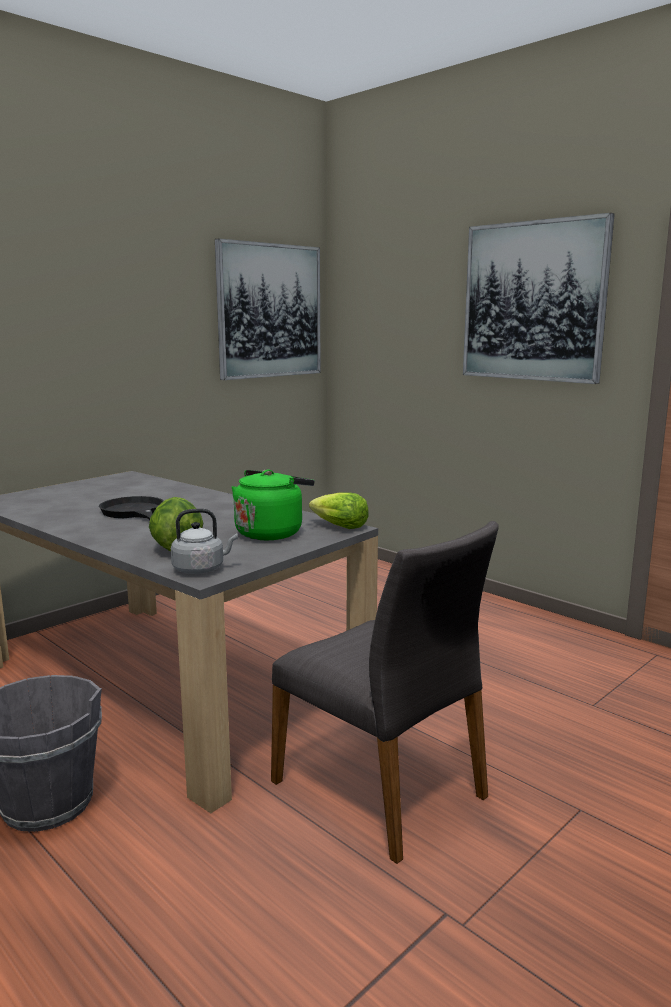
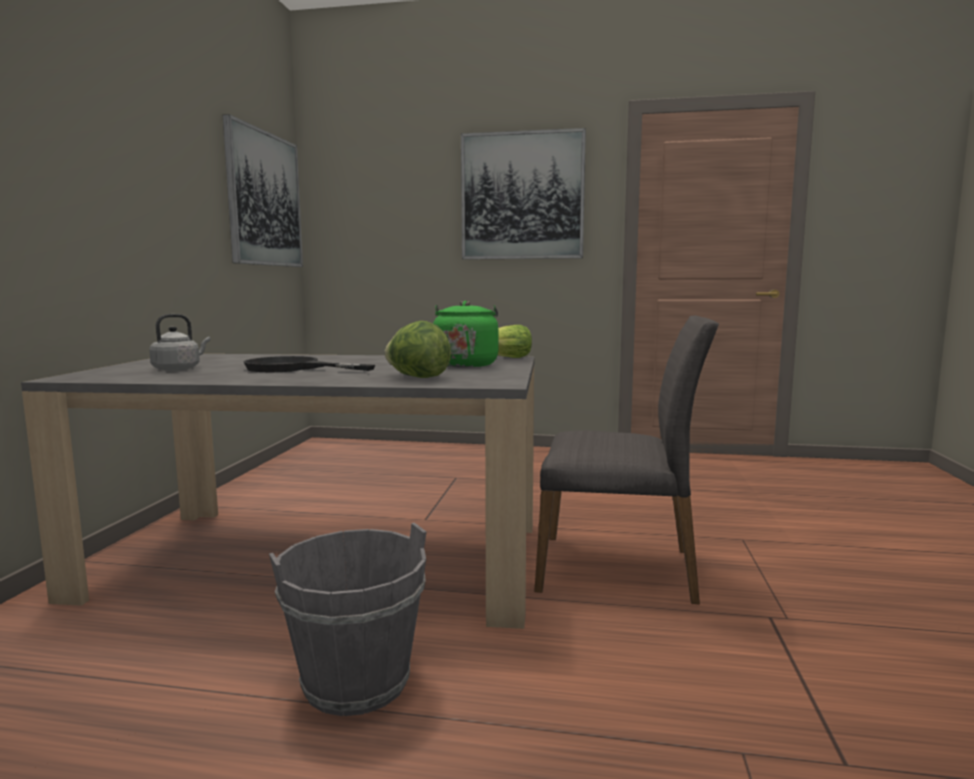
camera: 35 degrees left, 5 degrees down
(201, 569) = (484, 382): grey kettle -> grey kettle (179, 369)

